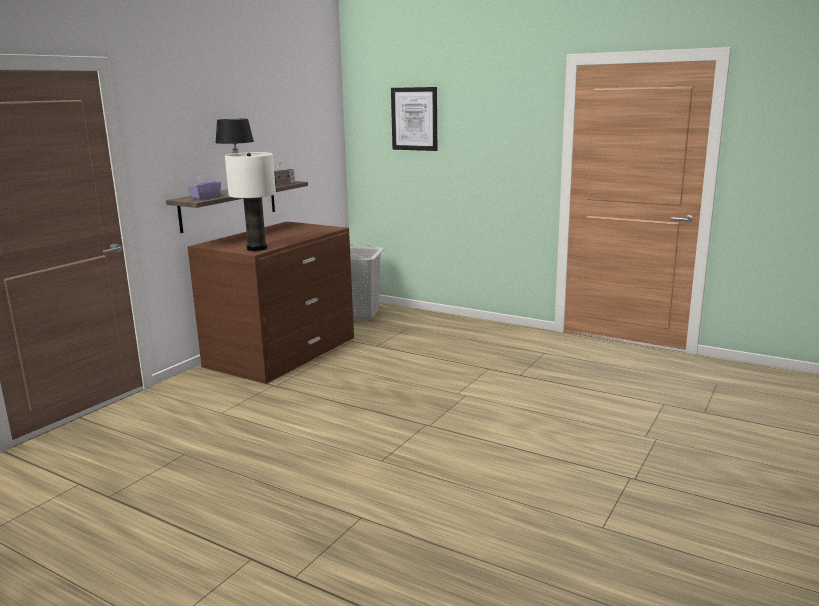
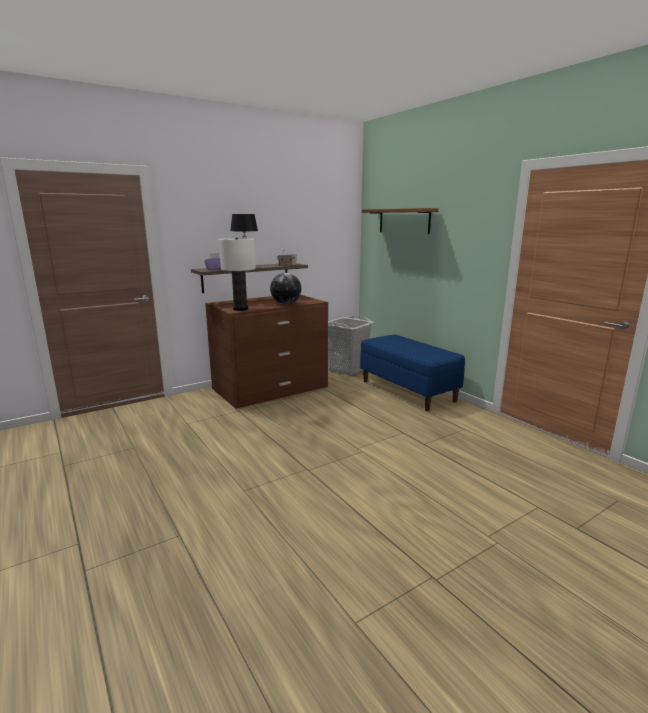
camera: 25 degrees right, 0 degrees up
(302, 235) = (286, 304): none -> globe
(414, 119) = (404, 221): picture -> shelf
(451, 326) = (408, 391): none -> blue bench

